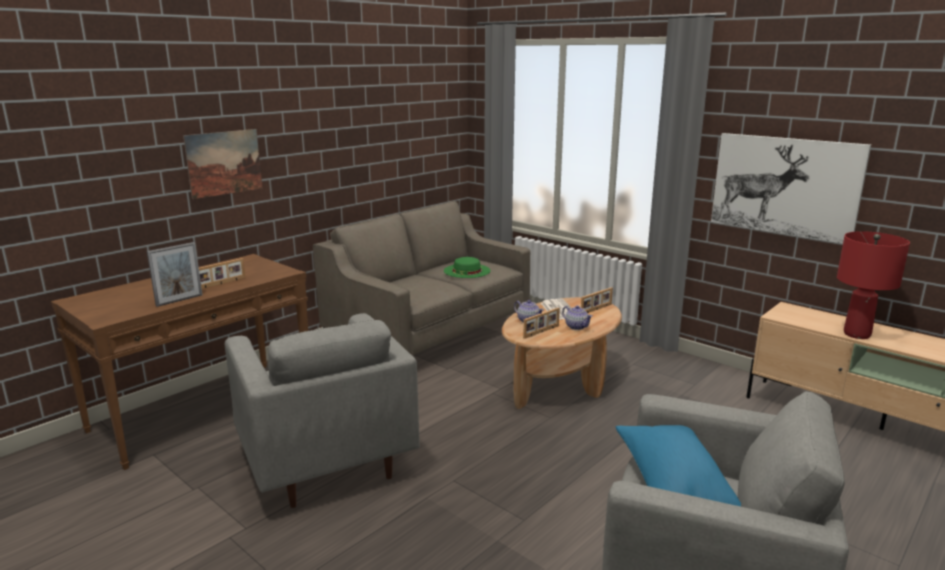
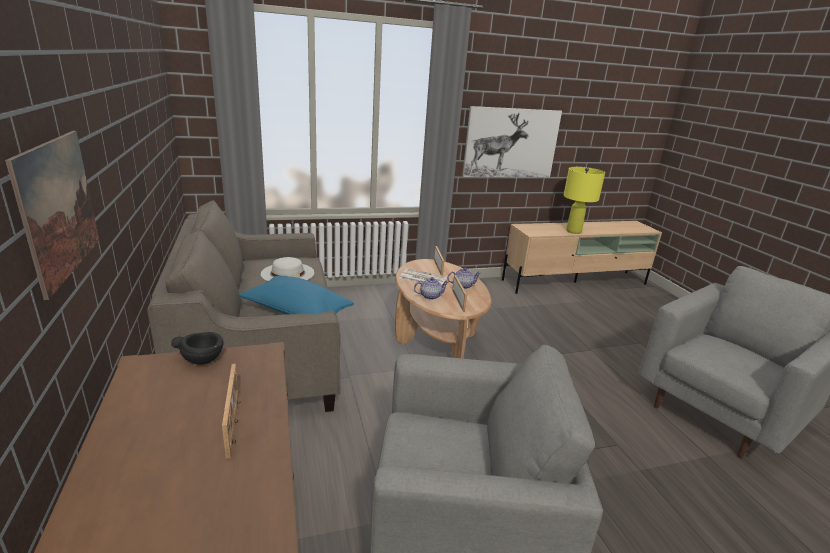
camera: 60 degrees left, 5 degrees up
(179, 300) = (265, 489): picture frame -> none
(267, 264) = (203, 359): none -> black bowl
(467, 270) = (287, 273): green hat -> white hat
(672, 485) = (721, 355): blue pillow -> blue pillow (296, 312)
(857, 334) = (574, 231): red table lamp -> yellow table lamp

